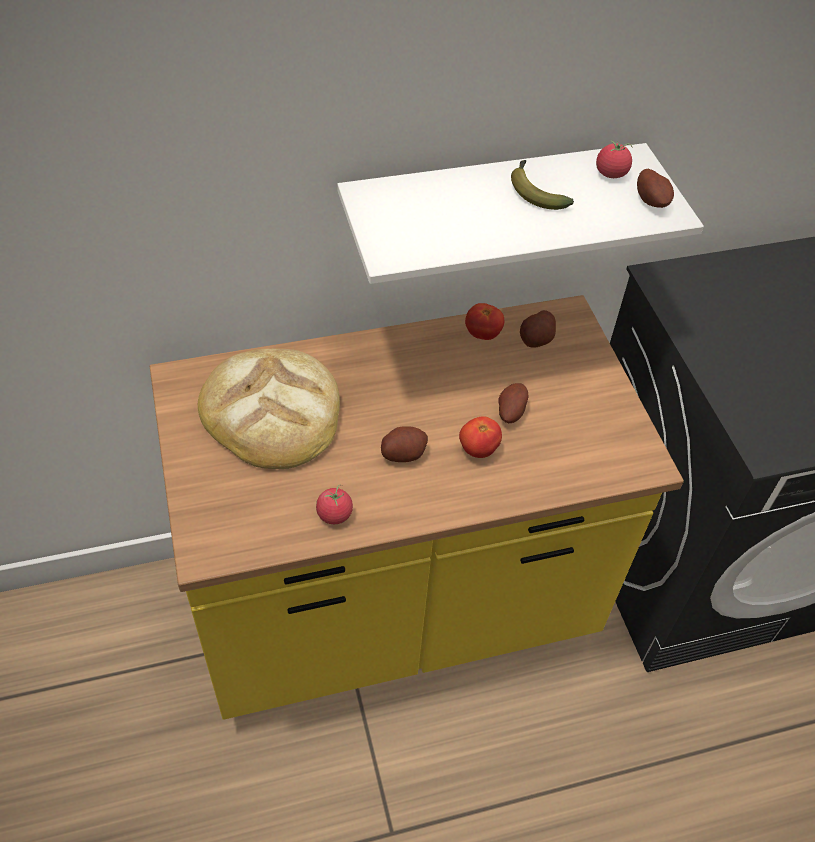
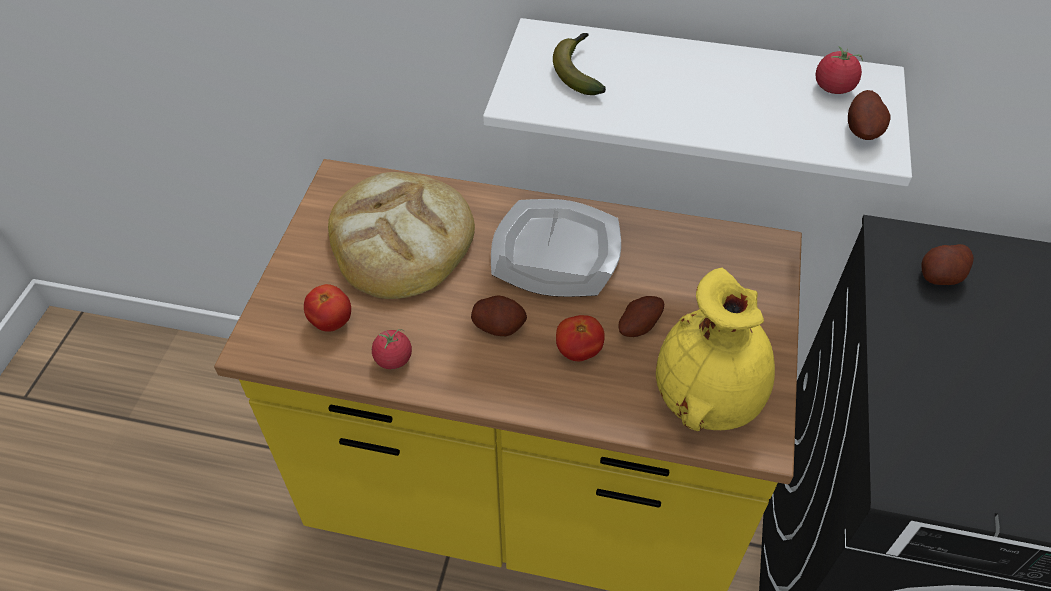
camera: 30 degrees right, 0 degrees up
(410, 374) = (557, 250): none -> plate
(483, 334) = (660, 236): tomato -> tomato (331, 321)
(535, 192) = (726, 83): banana -> banana (579, 70)
(536, 339) = (716, 261): potato -> potato (940, 276)
(595, 448) = (709, 399): none -> yellow vase

